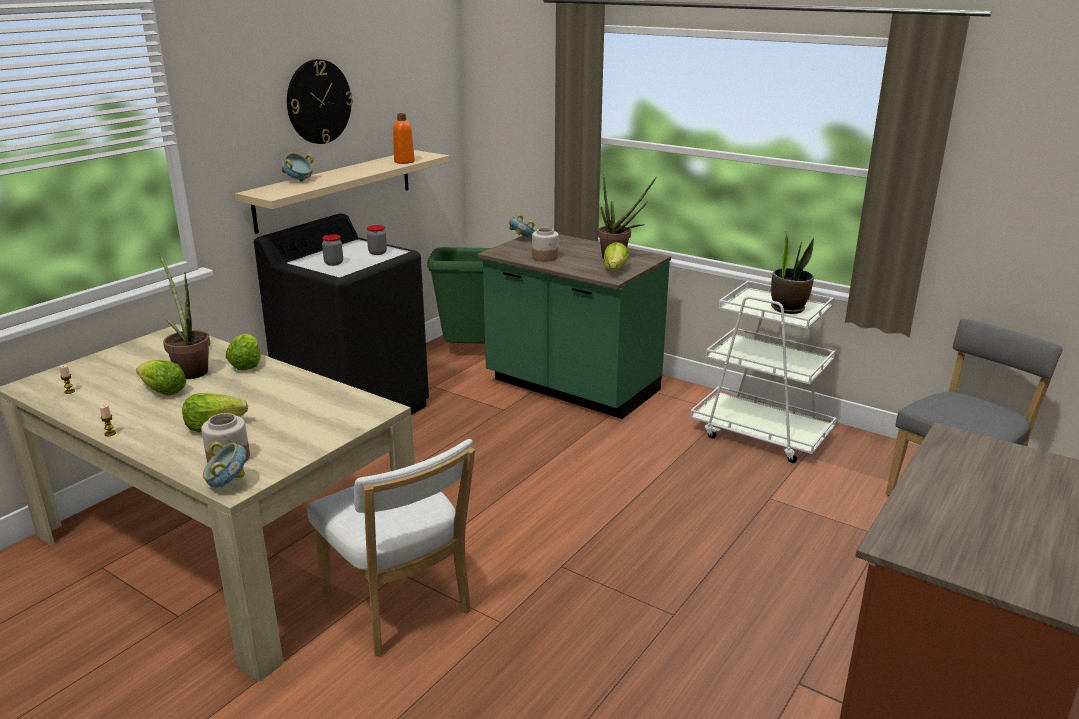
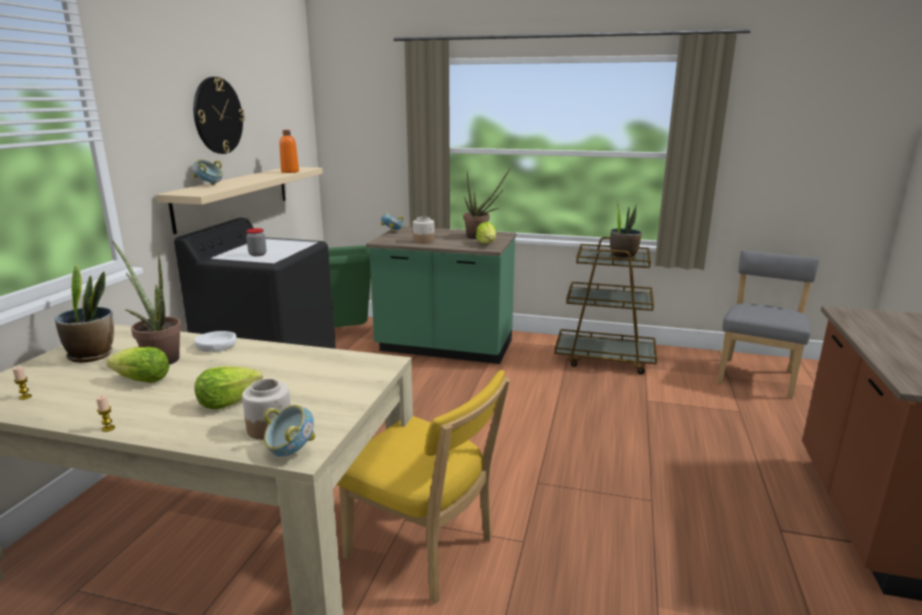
camera: 20 degrees left, 5 degrees down
(141, 357) = (92, 355): none -> potted plant
(246, 365) = (216, 346): lettuce -> white bowl
(377, 253) = (290, 245): jar -> none
(400, 608) = (425, 551): white chair -> yellow chair
(761, 434) = (605, 358): white cart -> brown cart

